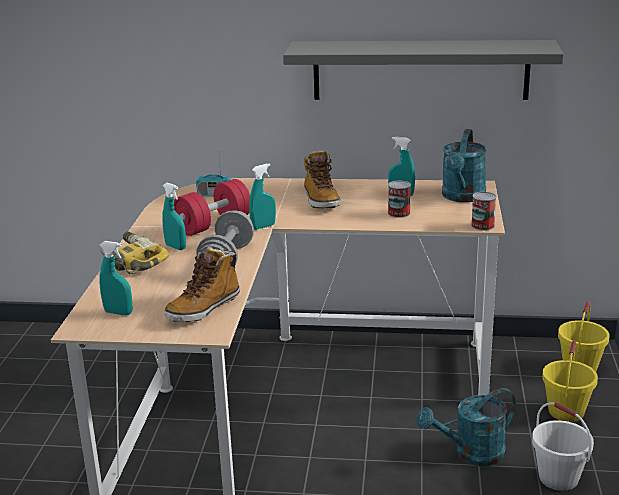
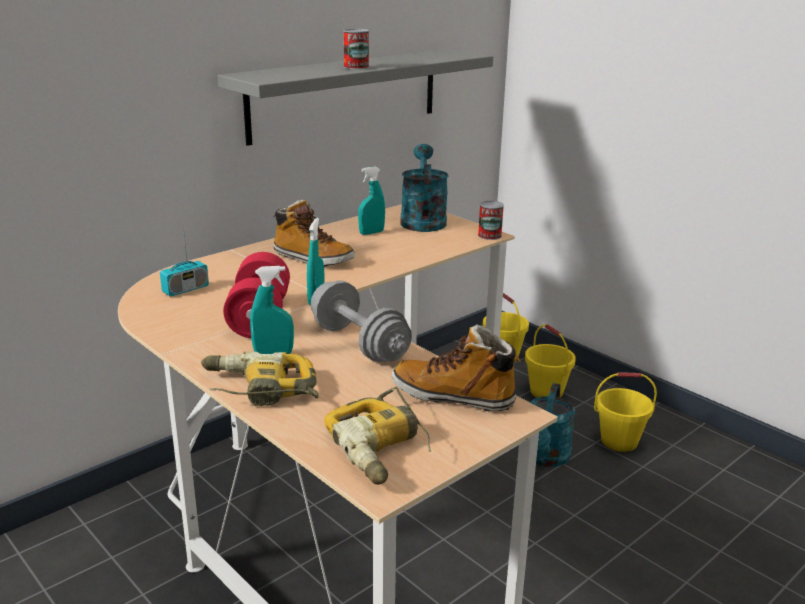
camera: 50 degrees left, 0 degrees up
(118, 313) = (382, 447): turquoise spray bottle -> power drill
(204, 308) = (454, 396): boot -> boot turned 120 degrees clockwise
(399, 213) = (406, 247): can -> can (356, 67)
(462, 197) = (422, 220): turquoise watering can -> turquoise watering can turned 150 degrees counterclockwise
(559, 478) = (619, 441): white bucket -> yellow bucket

